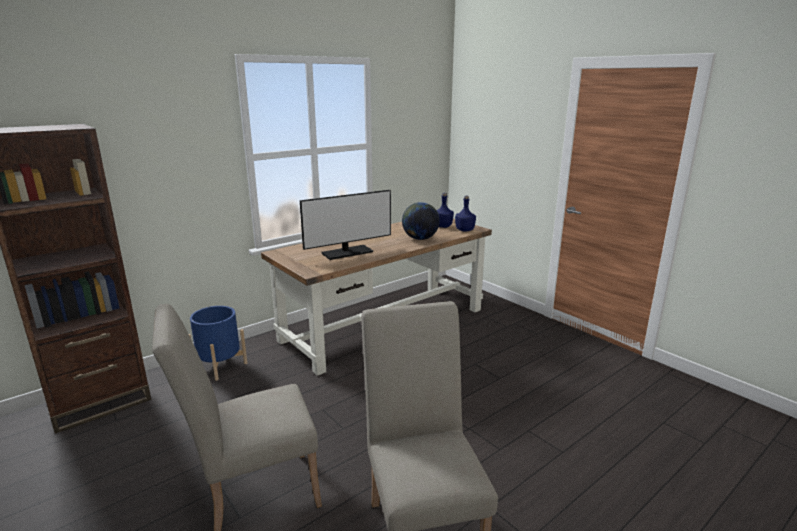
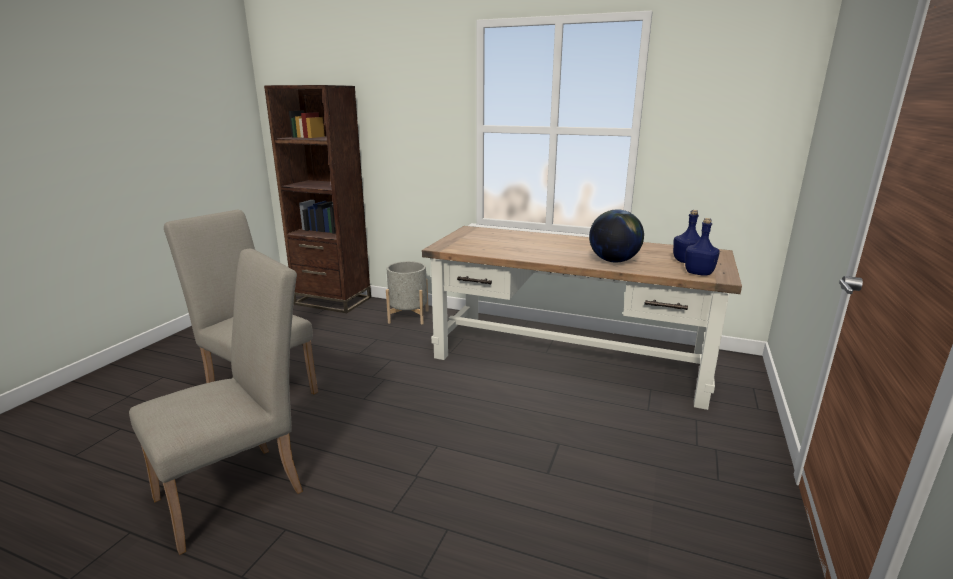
camera: 60 degrees right, 0 degrees up
(220, 366) = (408, 316): blue planter -> grey planter
(347, 252) = (510, 246): monitor -> none

